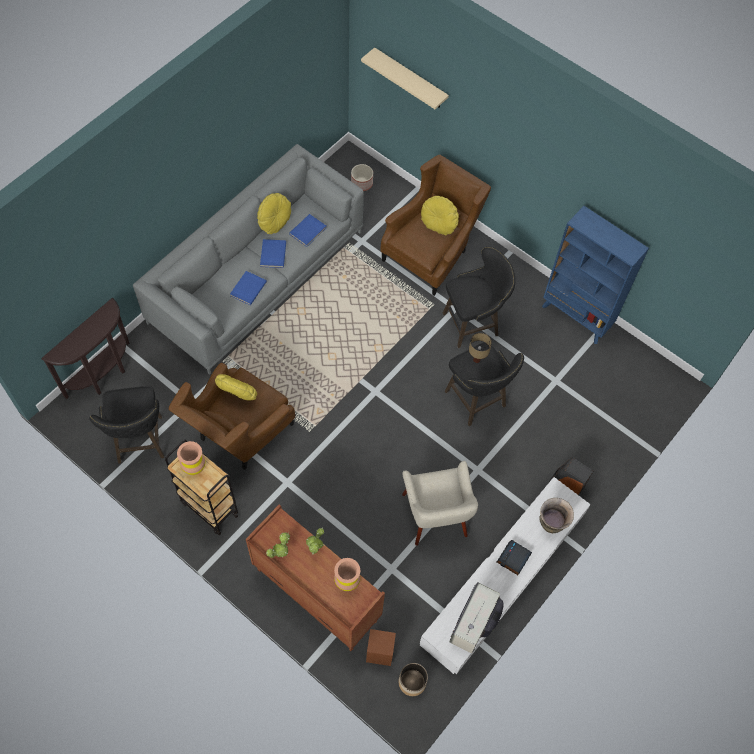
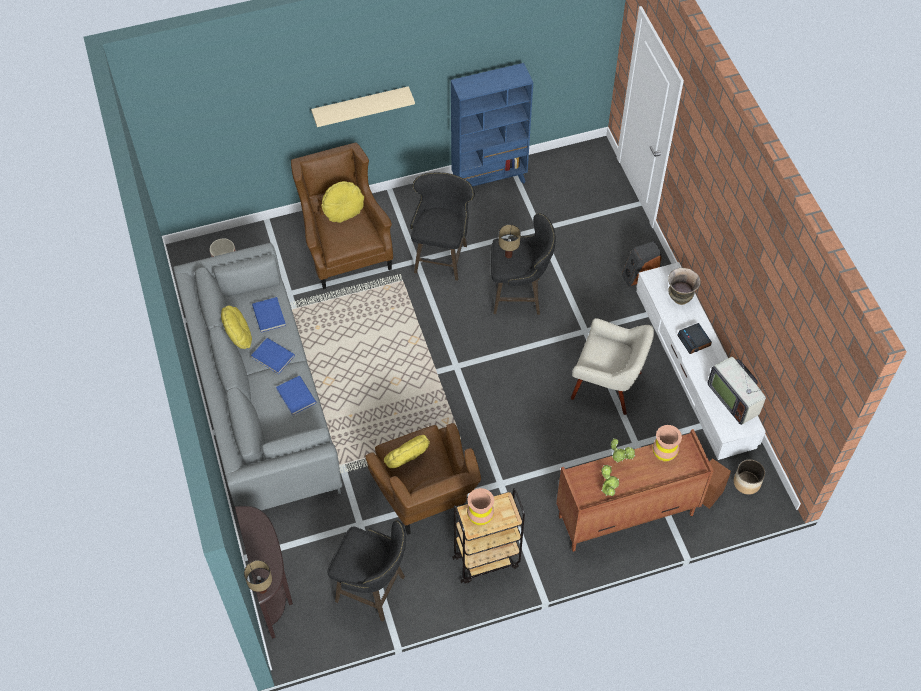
camera: 55 degrees left, 5 degrees down
(53, 354) = (262, 590): none -> table lamp
(410, 79) = (222, 121): beige shelf -> beige shelf (361, 106)

